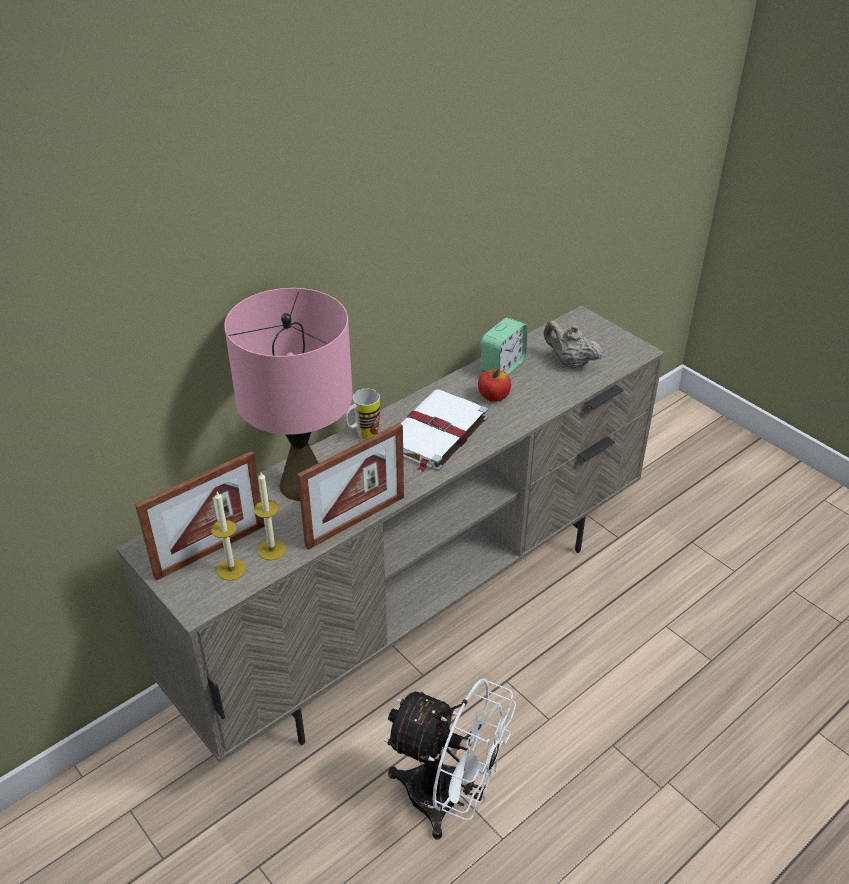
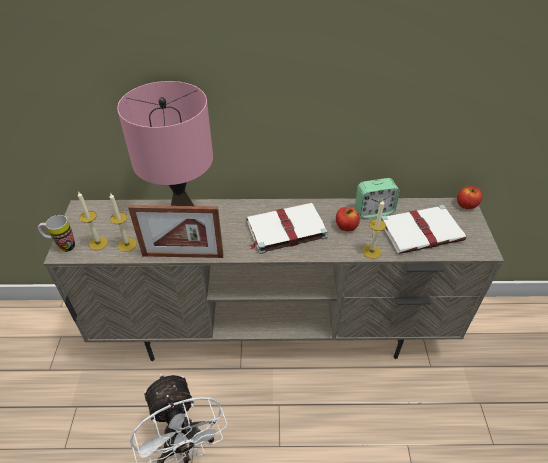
camera: 40 degrees right, 5 degrees up
(210, 551) = (102, 227): picture frame -> none
(362, 436) = (244, 208): mug -> mug (62, 246)
(545, 407) = (371, 251): none -> candle
(569, 362) = (422, 231): beige teapot -> white book
(581, 316) = (466, 205): none -> apple

